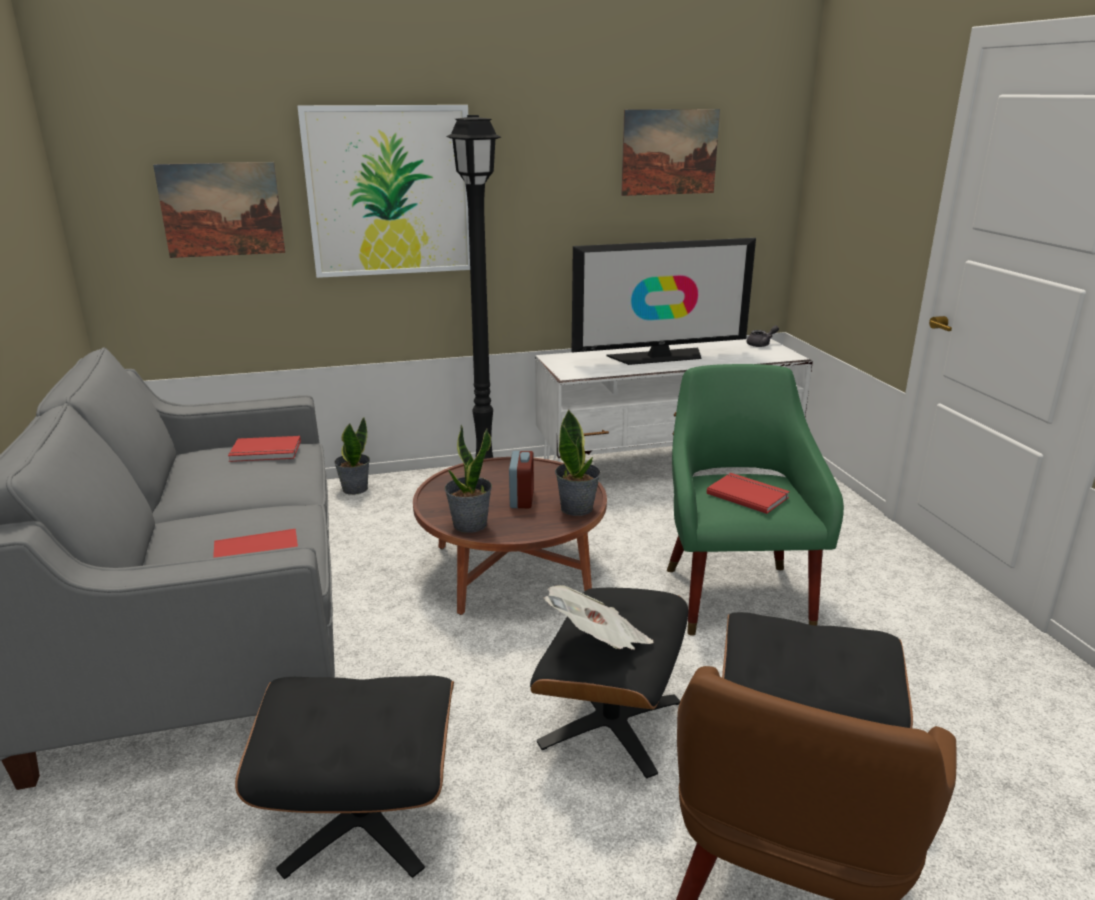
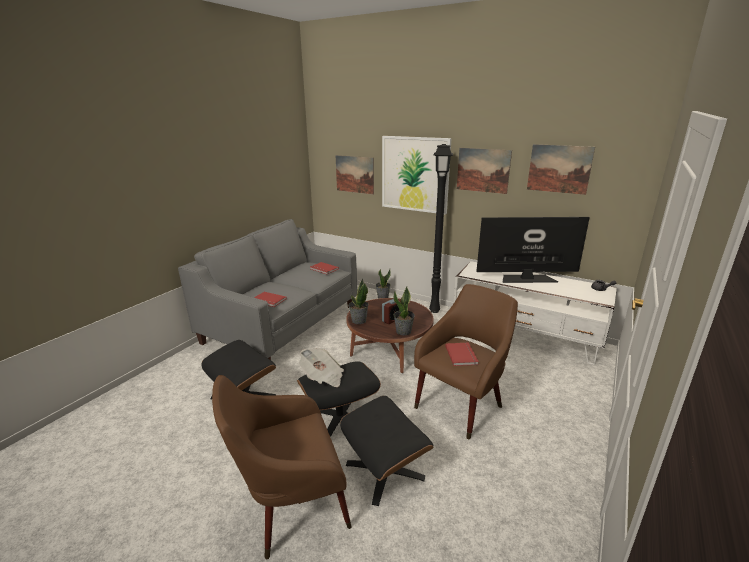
camera: 45 degrees right, 0 degrees up
(538, 168) = (483, 170): none -> picture
(659, 357) = (527, 279): television -> television turned 150 degrees clockwise
(735, 592) = (461, 403): green armchair -> brown armchair

